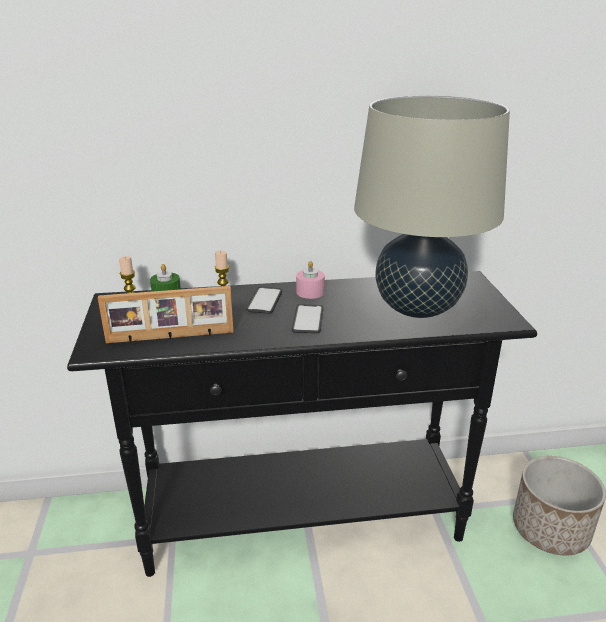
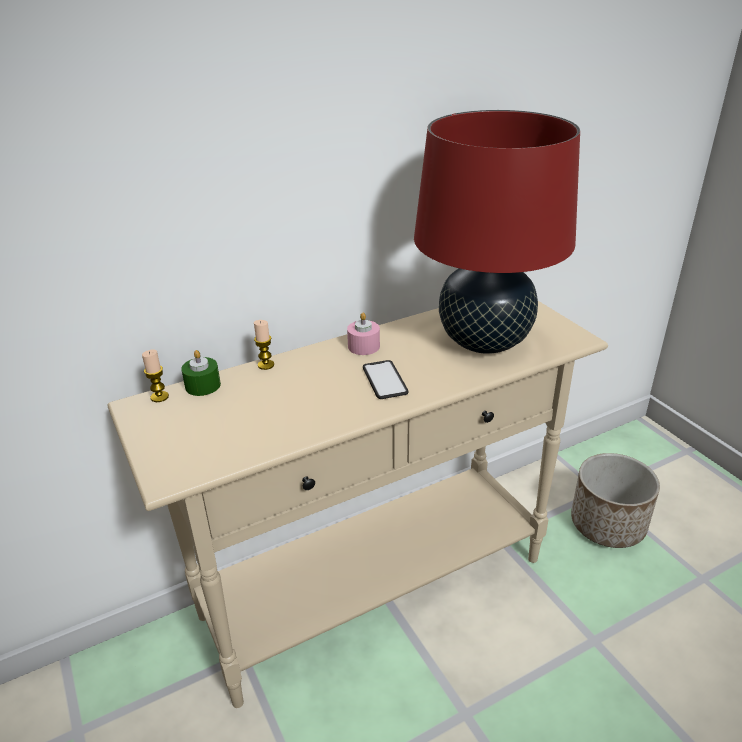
camera: 20 degrees left, 5 degrees up
(170, 337) = (248, 438): picture frame -> none
(264, 301) = (322, 368): phone -> none
(304, 519) = (376, 587): black console table -> beige console table
(417, 308) = (484, 341): beige table lamp -> red table lamp

